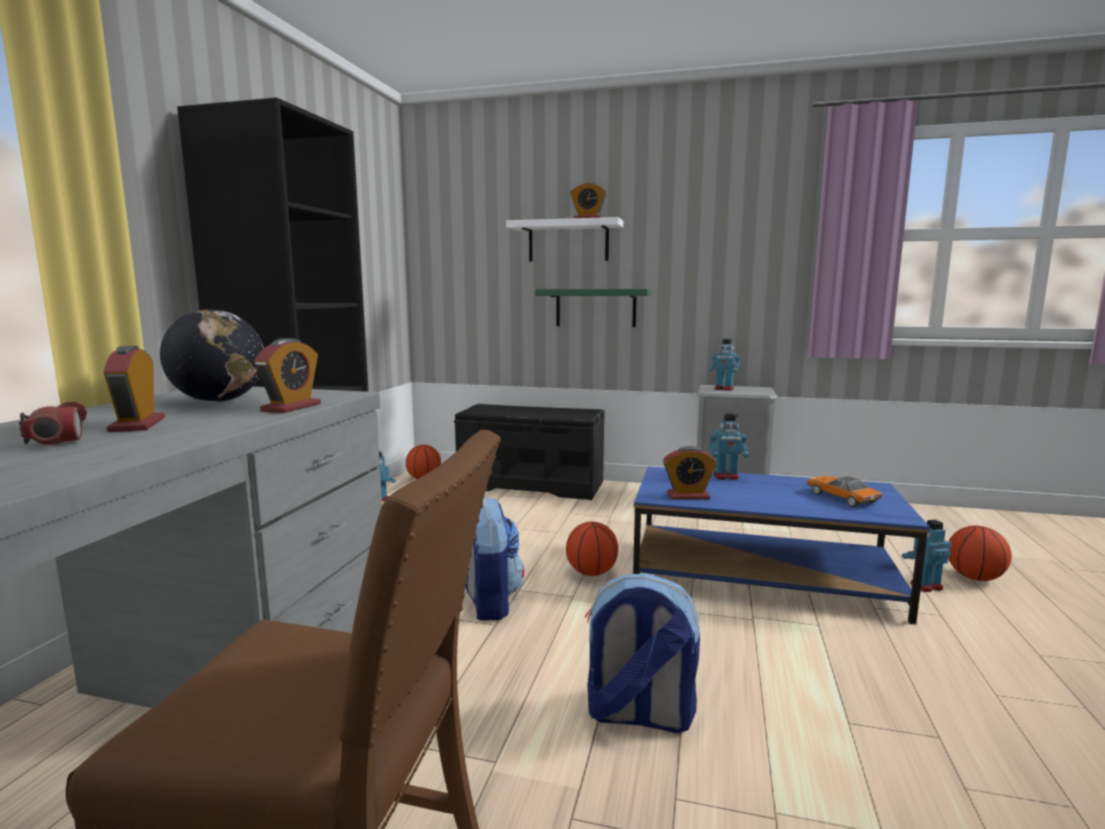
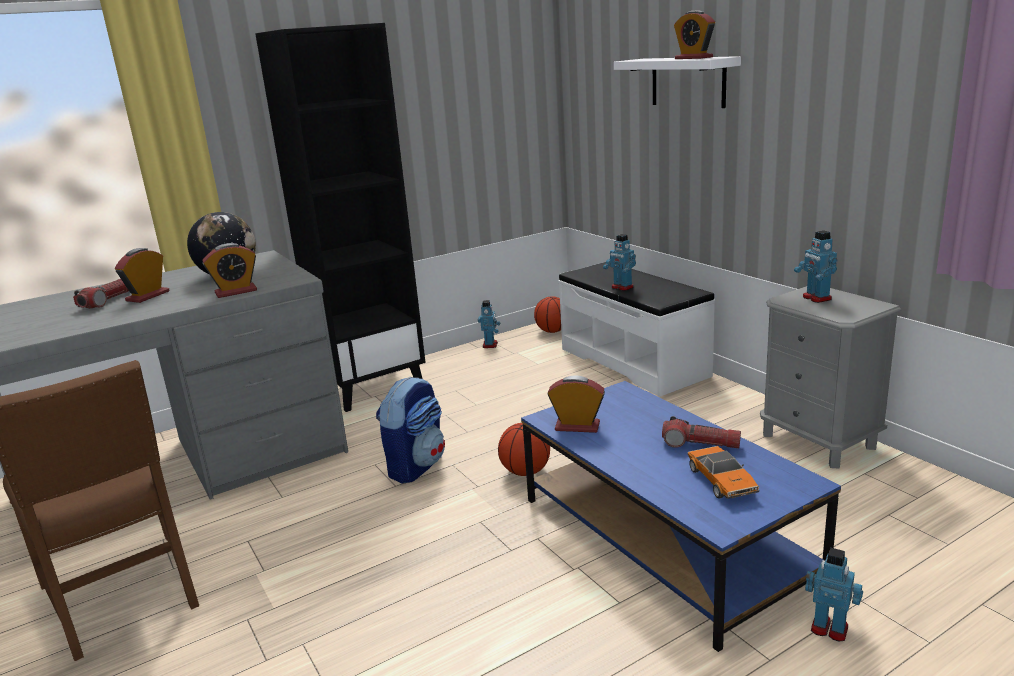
camera: 45 degrees right, 10 degrees up
(531, 484) = (634, 362): black bench -> white bench
(595, 307) = (712, 167): green shelf -> none
(638, 715) = (367, 589): backpack -> none
(688, 496) = (577, 426): alarm clock -> alarm clock turned 150 degrees clockwise
(726, 476) = (668, 416): toy robot -> toy robot (622, 287)
(782, 484) = (700, 444): none -> flashlight
(841, 497) = (722, 481): toy car -> toy car turned 150 degrees clockwise
(974, 578) = (925, 652): basketball -> none

